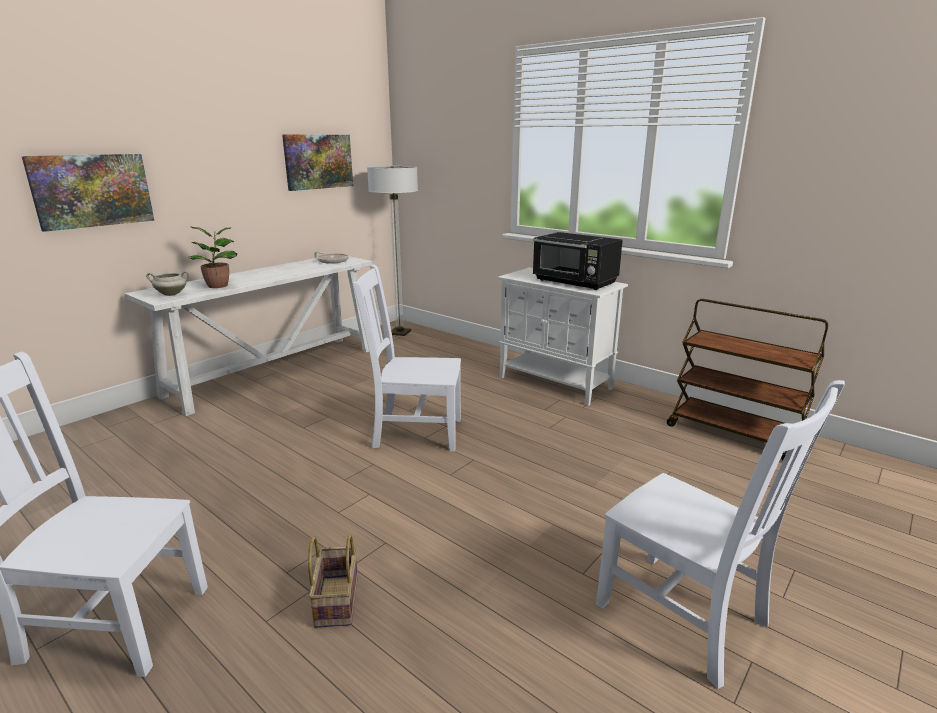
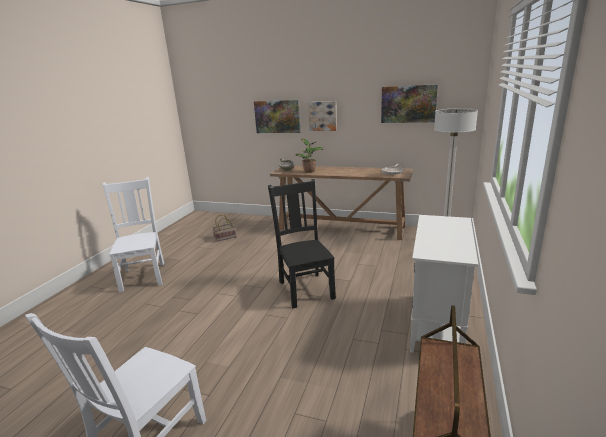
camera: 70 degrees right, 0 degrees up
(193, 184) = (323, 116): none -> picture
(276, 371) = (342, 228): white console table -> brown console table
(336, 599) = (157, 314): basket -> basket (225, 237)
(414, 432) = (305, 288): white chair -> black chair
(575, 282) = (443, 242): black microwave -> none

